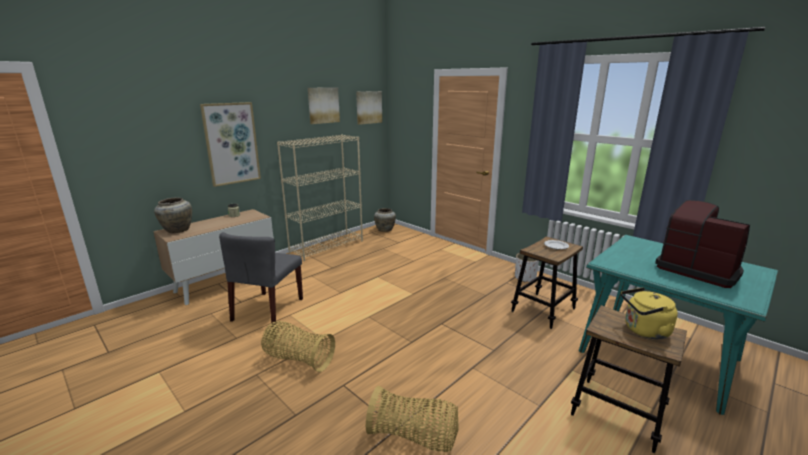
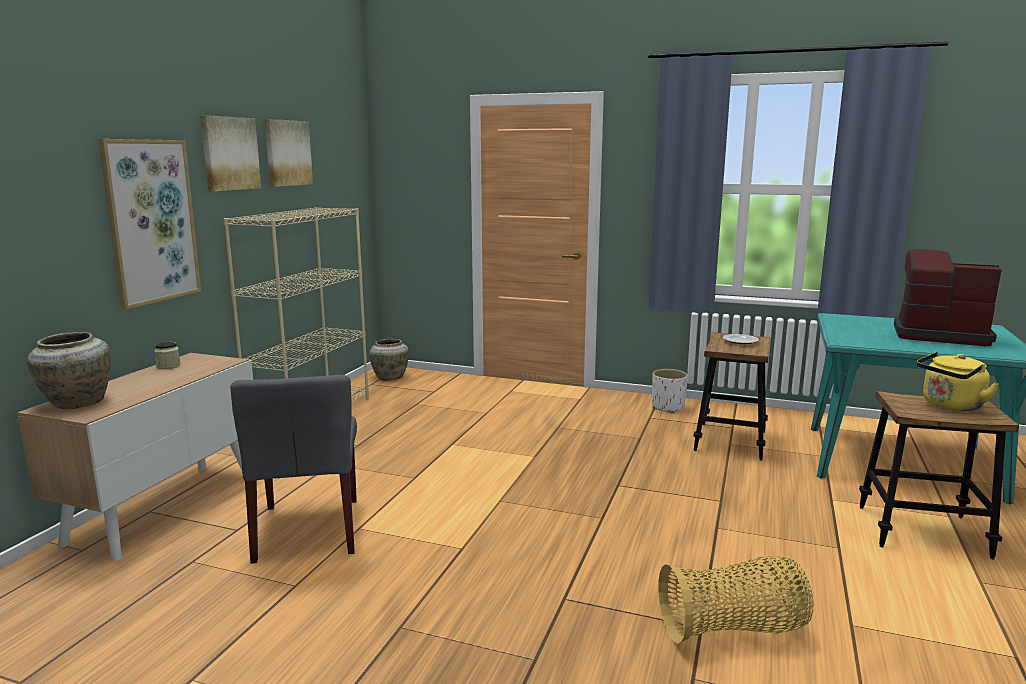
camera: 25 degrees left, 5 degrees down
(298, 359) = (450, 585): basket -> none
(368, 107) = (348, 160): picture -> picture (229, 153)

